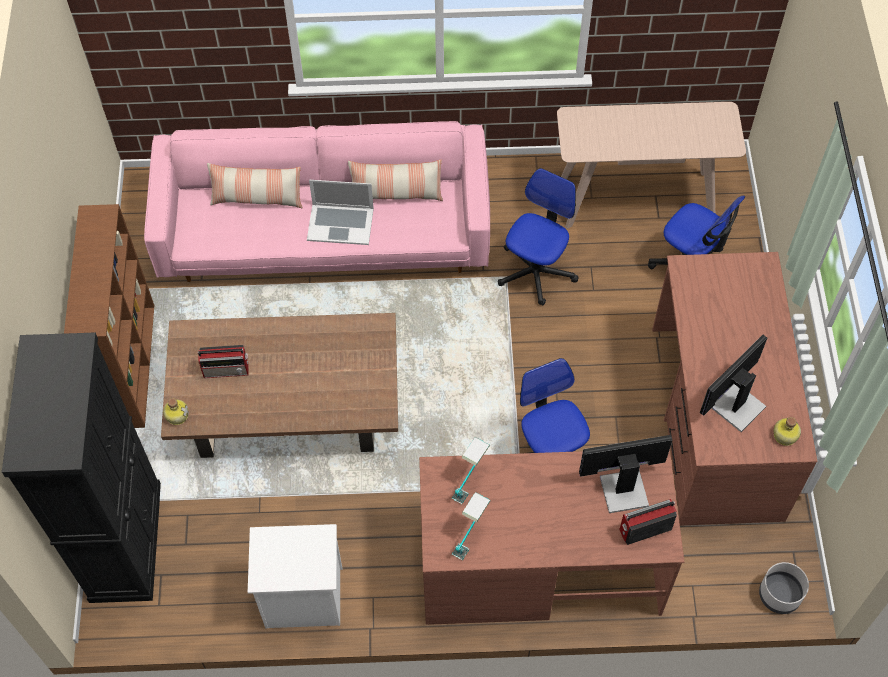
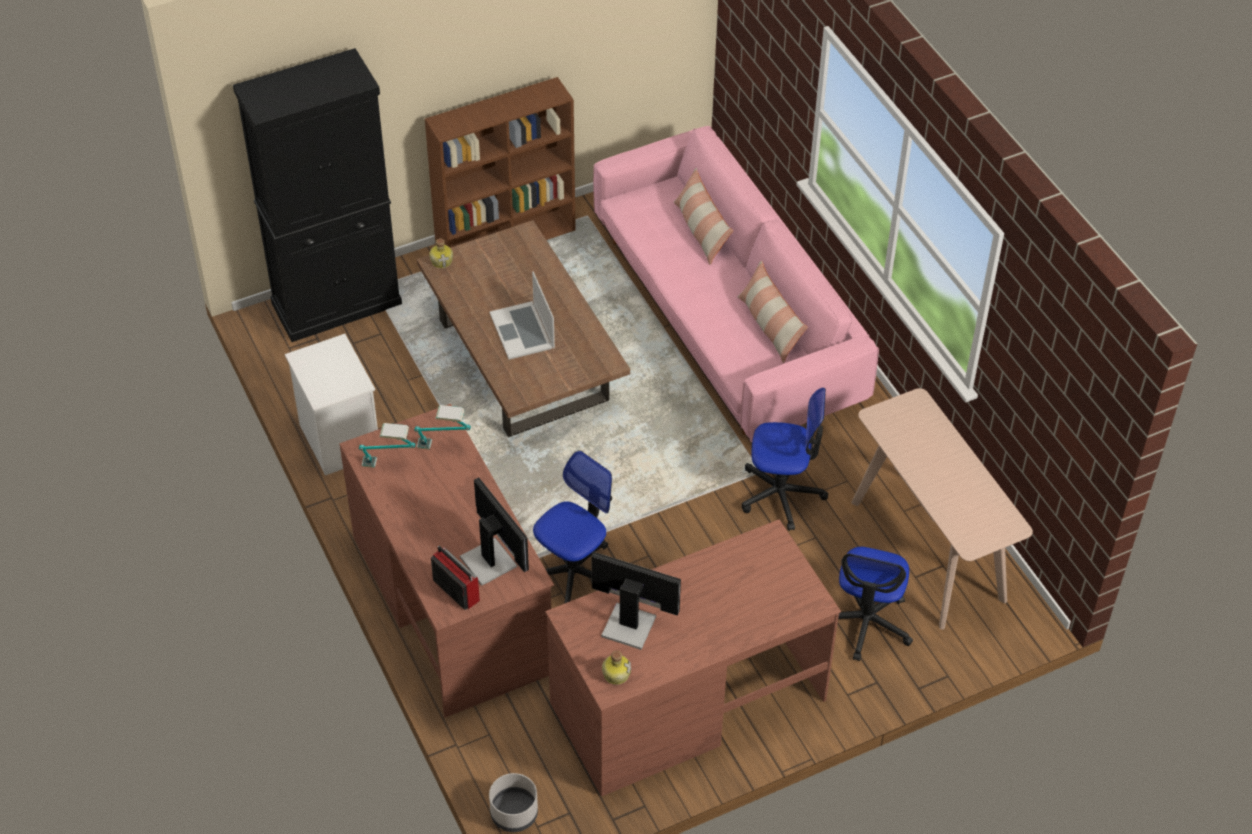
camera: 65 degrees right, 10 degrees down
(227, 370) = (504, 276): radio -> none
(340, 223) = (708, 297): laptop -> laptop (522, 330)

